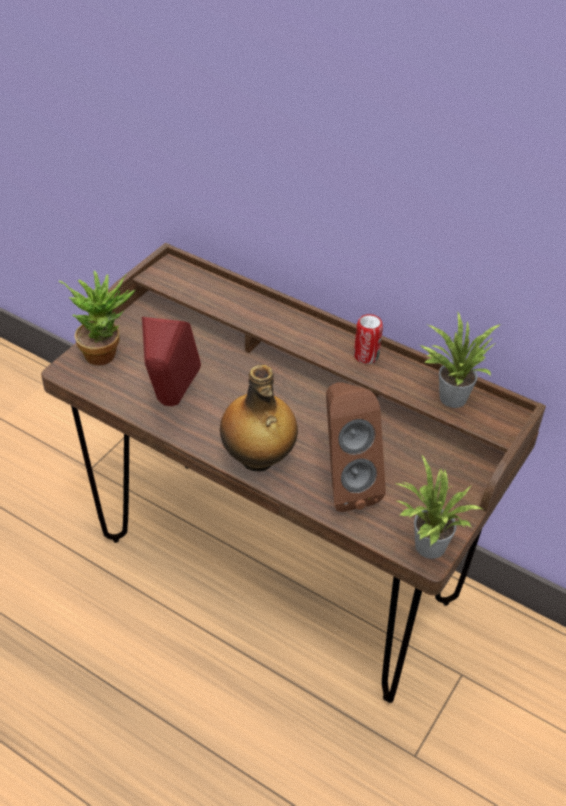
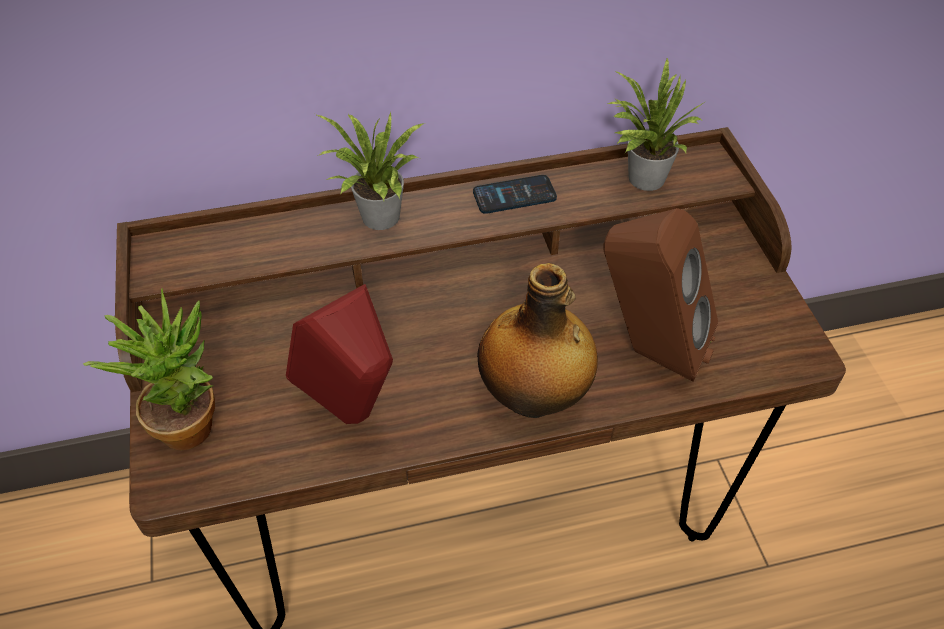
camera: 45 degrees left, 5 degrees up
(366, 356) = (514, 195): can -> phone
(426, 547) = (794, 349): potted plant -> potted plant (378, 220)

